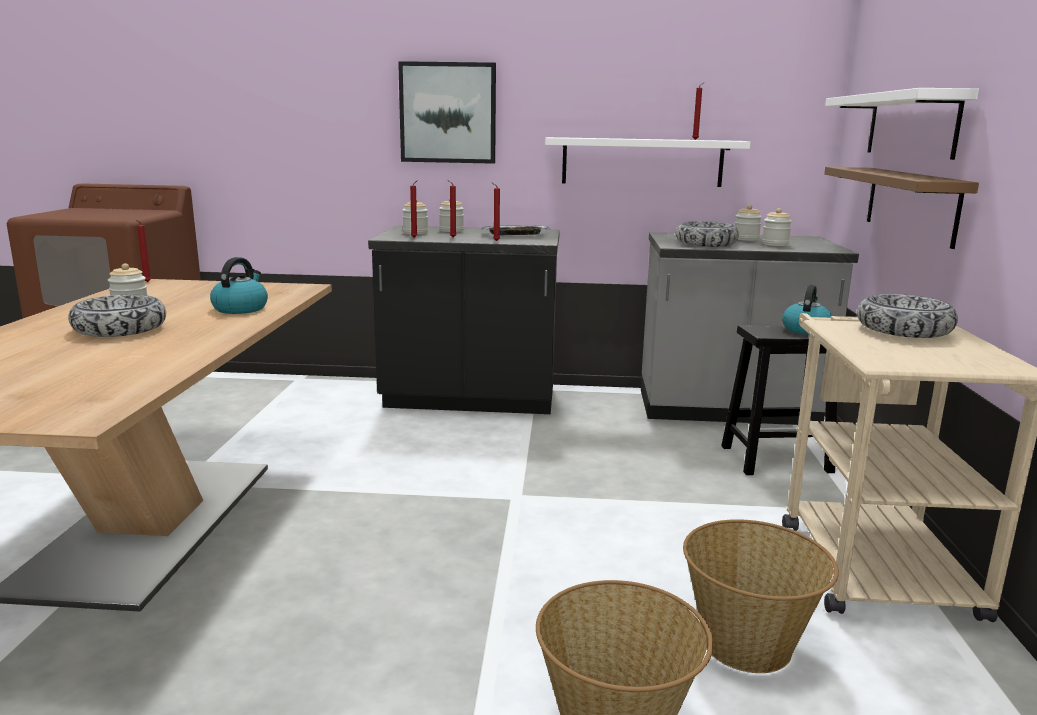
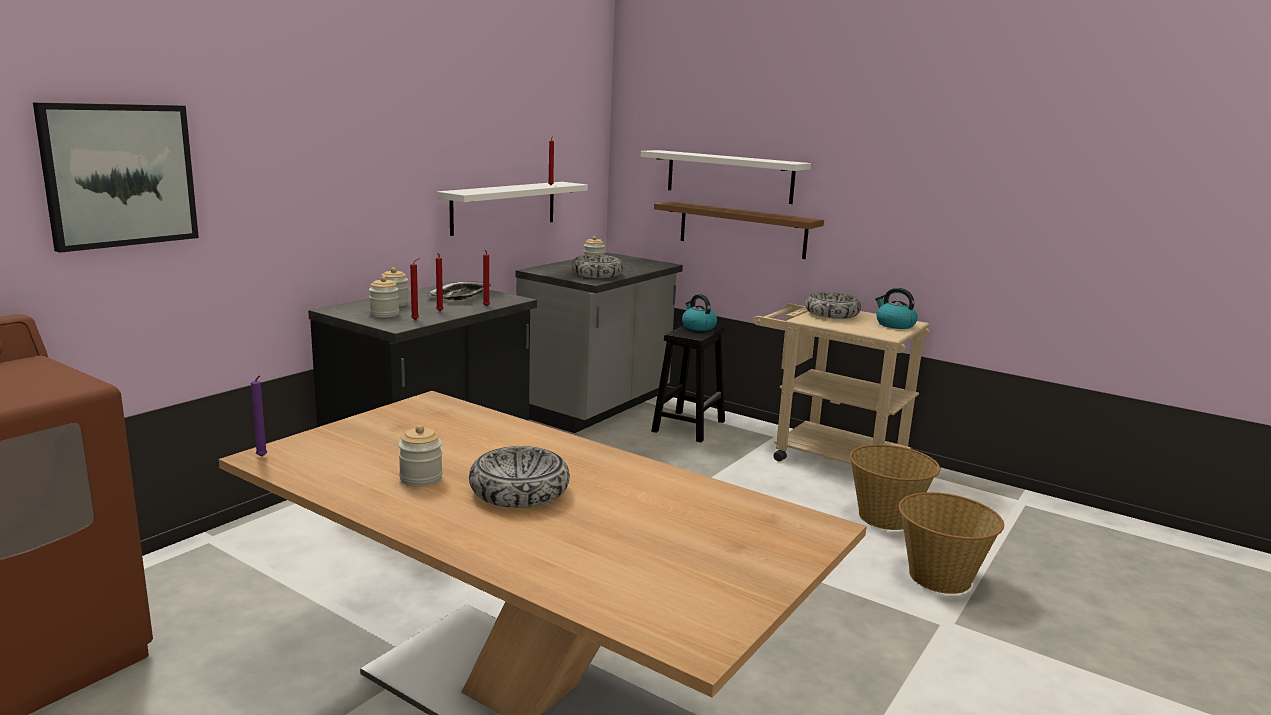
camera: 60 degrees left, 0 degrees up
(146, 282) = (262, 457): red candle -> purple candle
(240, 308) = (496, 436): kettle -> kettle (894, 324)
(448, 113) = (351, 173): picture -> picture (119, 175)
(775, 244) = (625, 266): jar -> none

